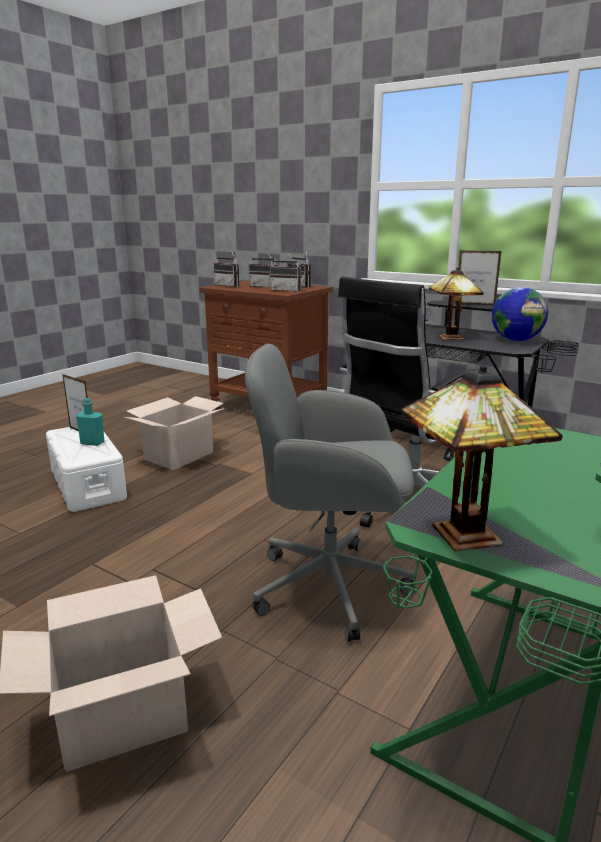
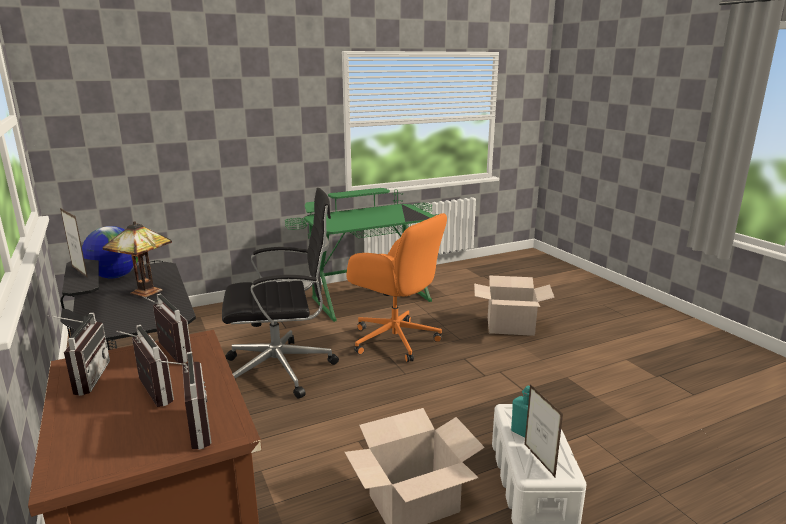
camera: 150 degrees left, 0 degrees up
(329, 587) = (394, 340): grey office chair -> orange office chair
(463, 537) = (418, 213): table lamp -> none

